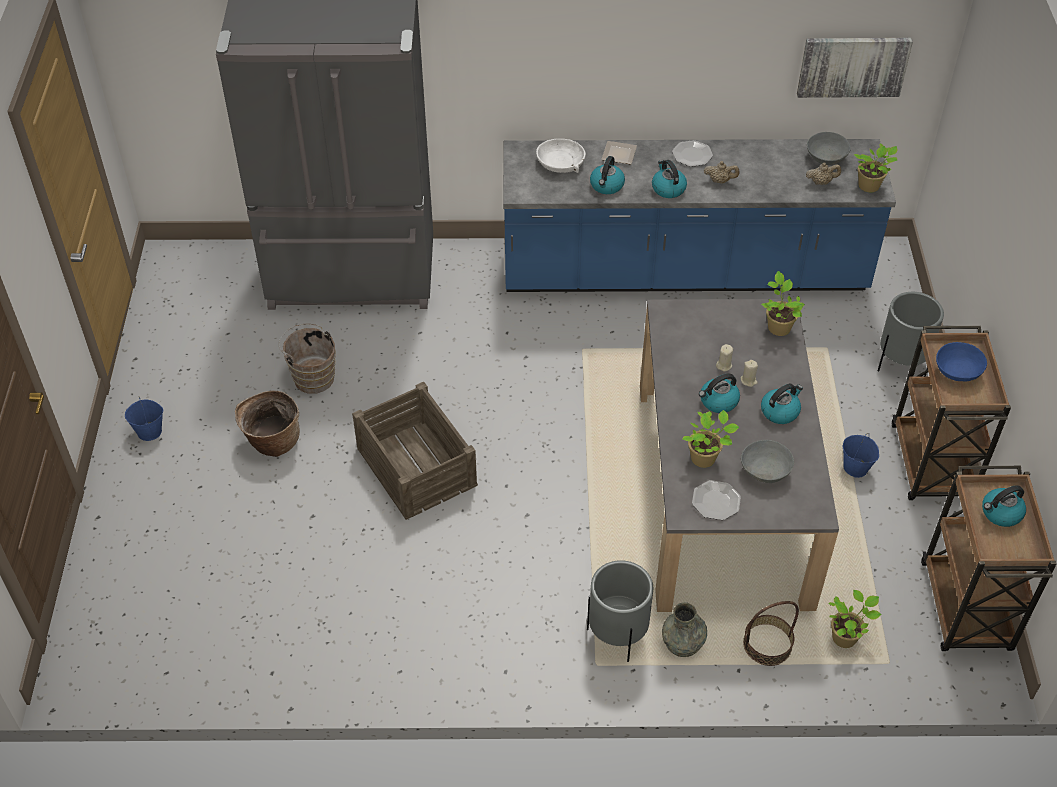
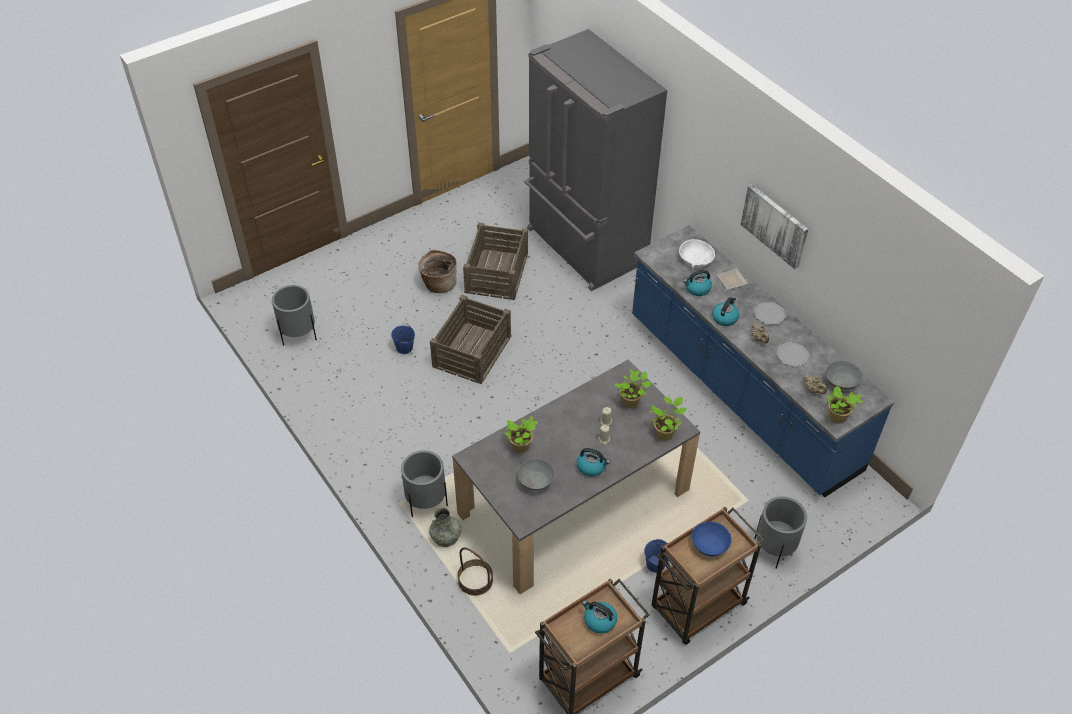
camera: 55 degrees right, 0 degrees up
(150, 431) = (405, 235): blue bucket -> blue bucket (404, 348)
(215, 639) = (299, 336): none -> grey planter
(312, 376) = (497, 273): brown bucket -> crate
(716, 501) = (492, 468): plate -> plate (792, 355)
(718, 401) = (573, 432): kettle -> none
(845, 637) = (512, 620): potted plant -> potted plant (631, 402)
(853, 66) = (891, 332): picture -> picture (775, 225)

